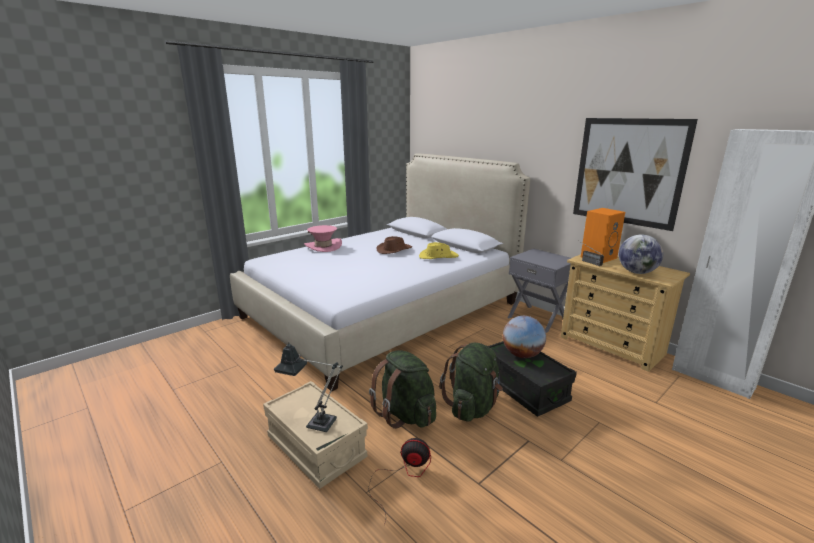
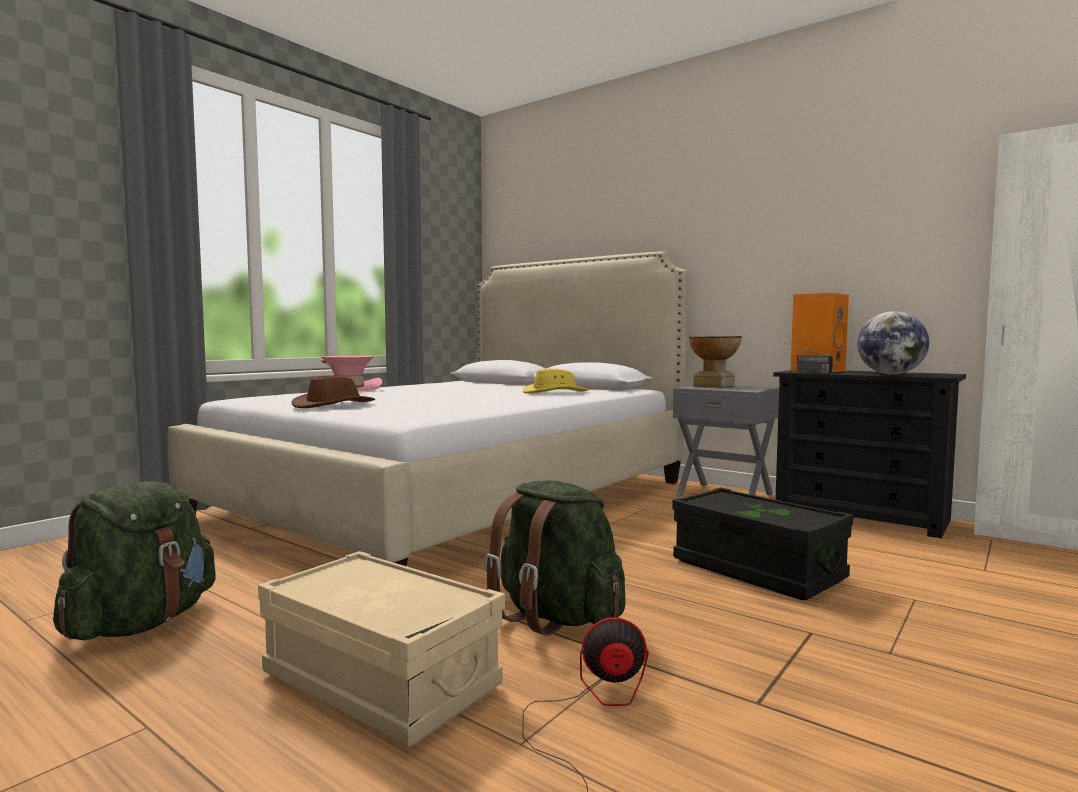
camera: 10 degrees left, 15 degrees down
(315, 422) = (386, 602): table lamp -> none
(394, 250) = (476, 389): brown hat -> brown hat (334, 405)
(472, 407) = (680, 598): green backpack -> green backpack (141, 623)
(522, 354) = (745, 505): globe -> none
(538, 253) = (713, 385): none -> vase
(612, 345) = (861, 515): beige dresser -> black dresser
(628, 172) = (842, 238): picture -> none

